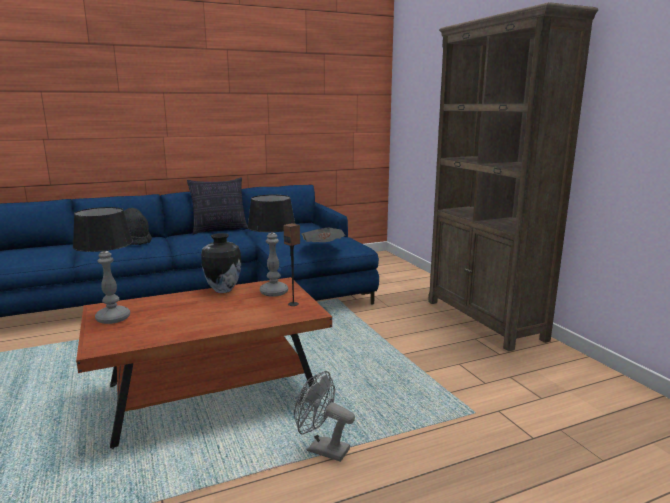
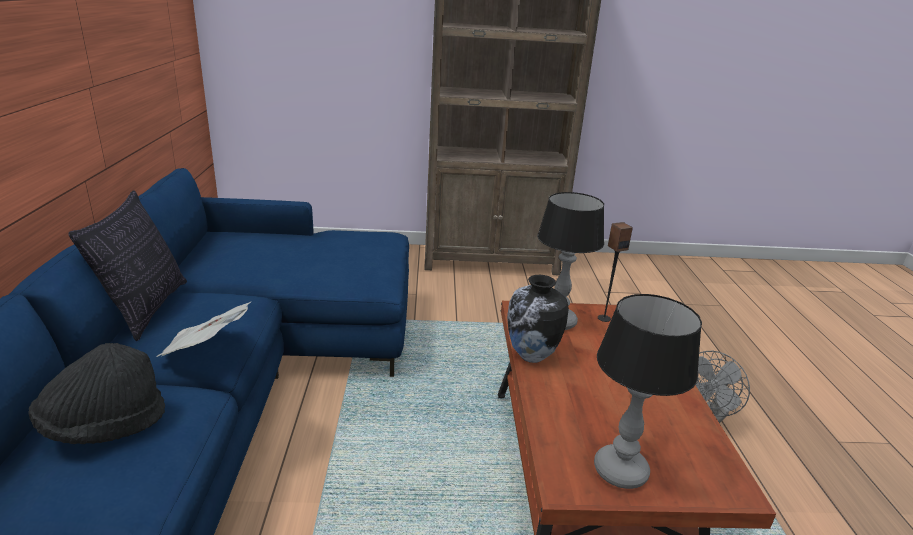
camera: 70 degrees left, 10 degrees up
(323, 247) = (382, 254): newspaper -> newspaper (207, 350)

